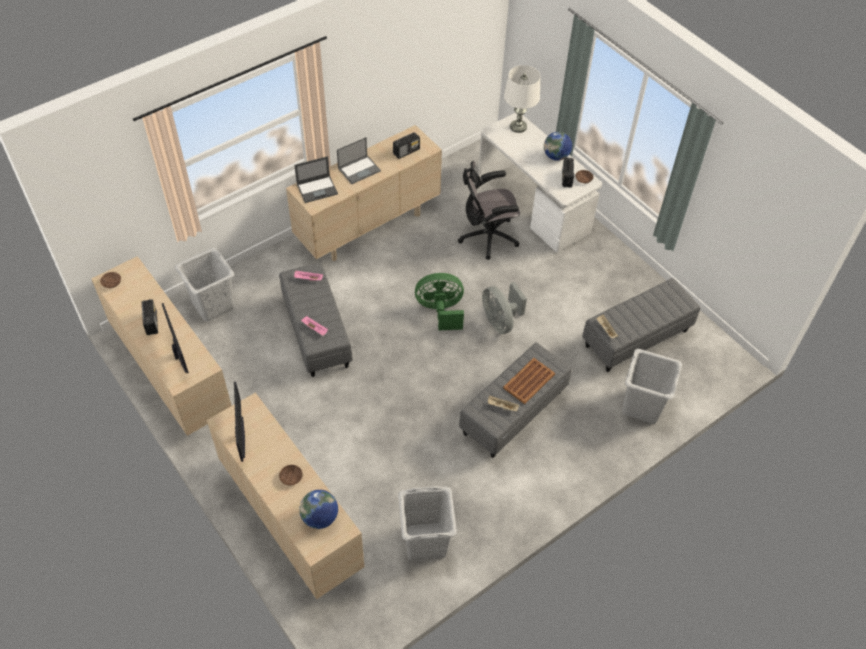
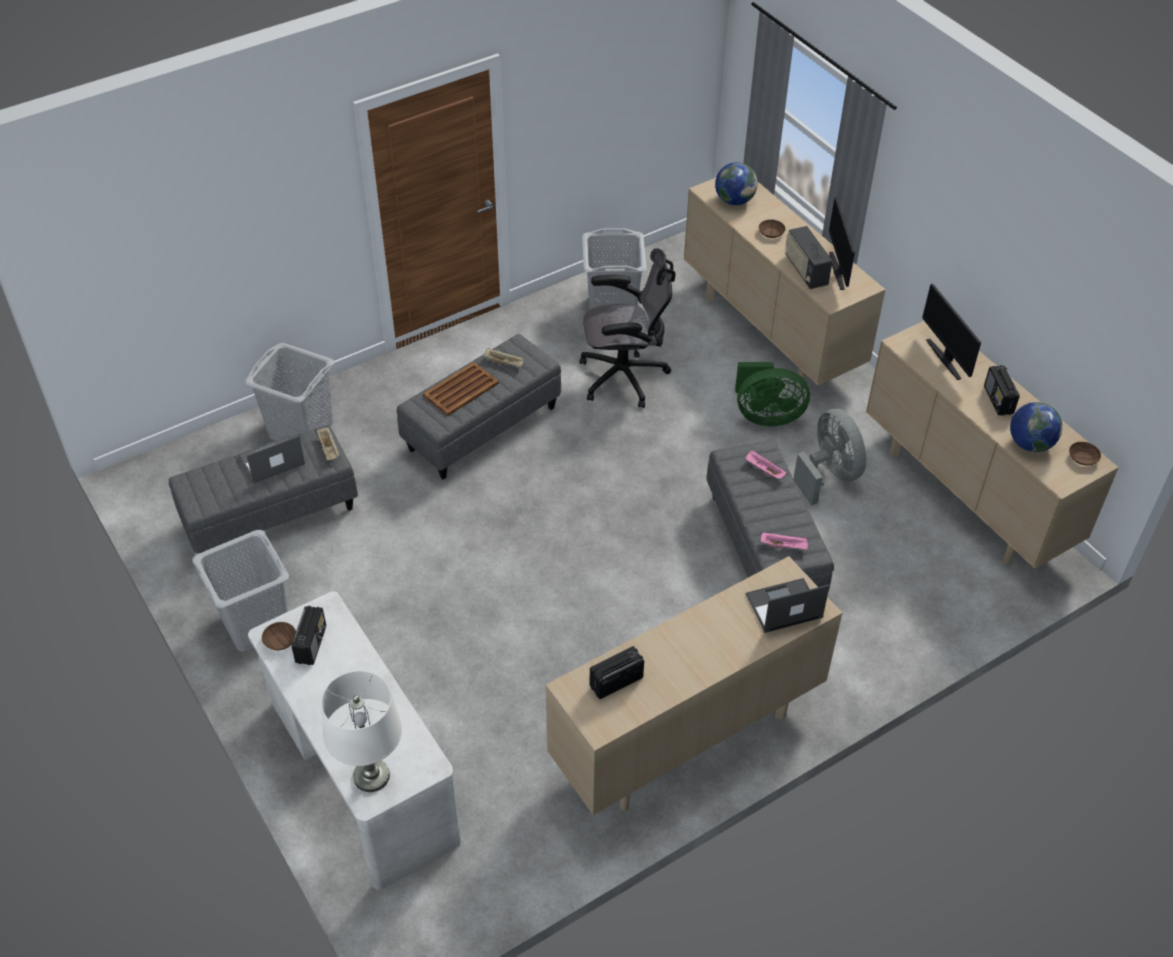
camera: 175 degrees left, 5 degrees down
(213, 305) = (939, 602): grey laundry basket -> grey laundry basket (256, 624)
(268, 435) = (805, 271): none -> radio
(359, 169) = (707, 645): laptop -> laptop (271, 460)
(440, 311) = (566, 573): green fan -> green fan (766, 416)
(488, 237) = (464, 704): office chair -> office chair (623, 376)
(500, 321) = (473, 553): grey fan -> grey fan (829, 474)
(556, 156) = (315, 696): globe -> globe (1030, 444)

